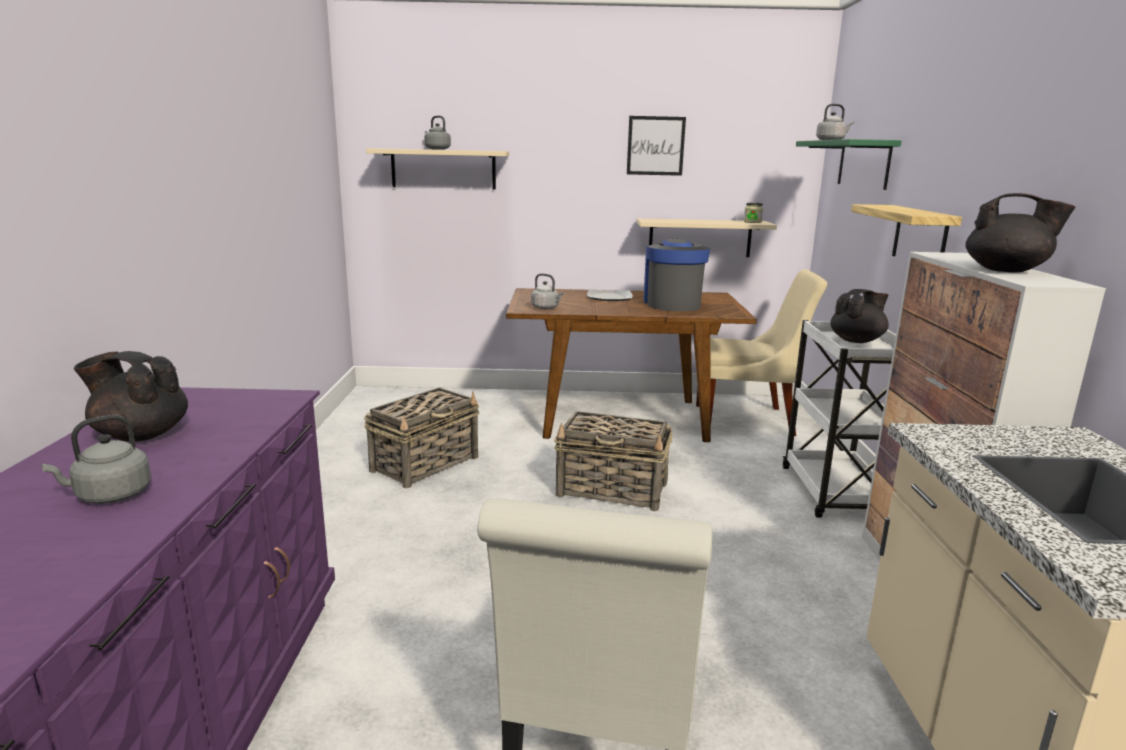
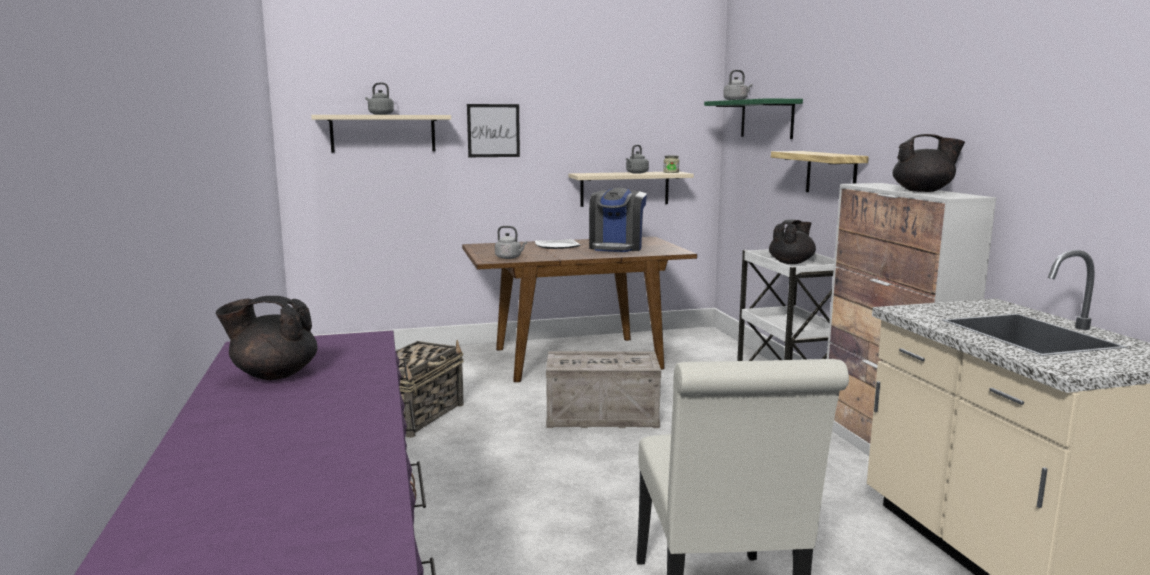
camera: 15 degrees left, 5 degrees down
(109, 496) = (313, 415): grey kettle -> grey kettle (636, 173)
(613, 490) = (603, 415): basket -> crate
(655, 146) = (581, 107): picture -> picture (493, 130)
(672, 304) = (617, 247): coffee machine -> coffee machine turned 150 degrees counterclockwise
(749, 420) = (687, 348): beige chair -> none

